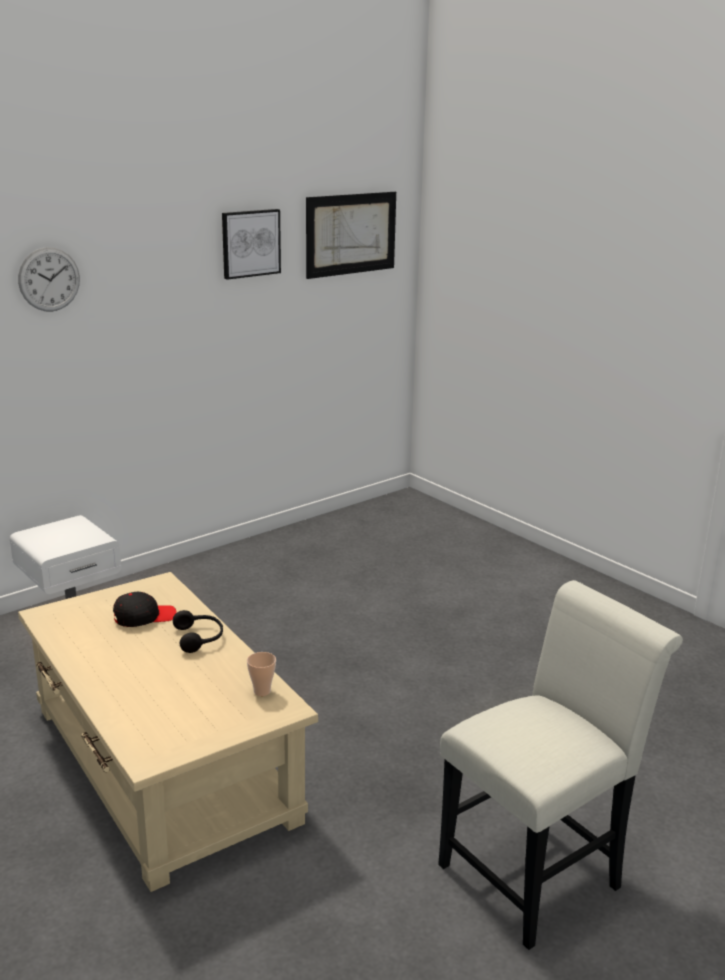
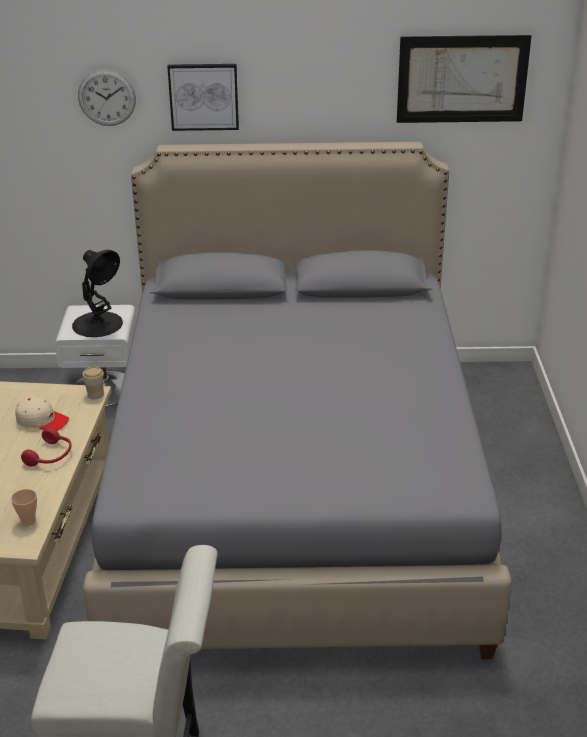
camera: 40 degrees right, 10 degrees up
(71, 537) = (98, 324): none -> black table lamp
(144, 617) = (42, 420): black cap -> beige cap
(167, 581) = (95, 394): none -> cup
(200, 638) = (51, 456): black headphones -> red headphones
(250, 243) = (326, 80): picture -> picture (203, 96)
(358, 623) = (294, 490): none -> grey bed

